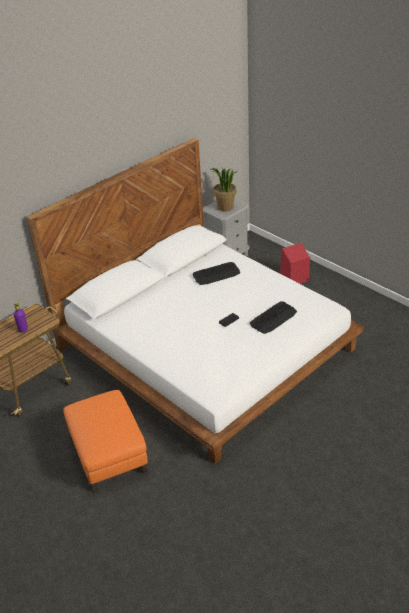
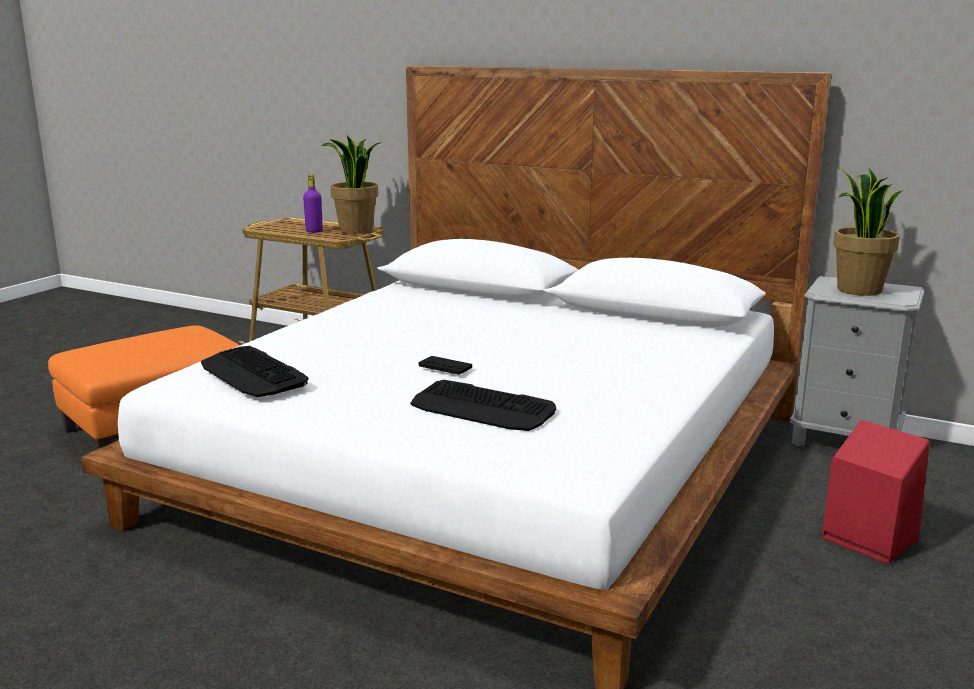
camera: 70 degrees right, 20 degrees down
(36, 313) = (356, 230): none -> potted plant
(216, 274) = (615, 339): keyboard -> keyboard (253, 374)

